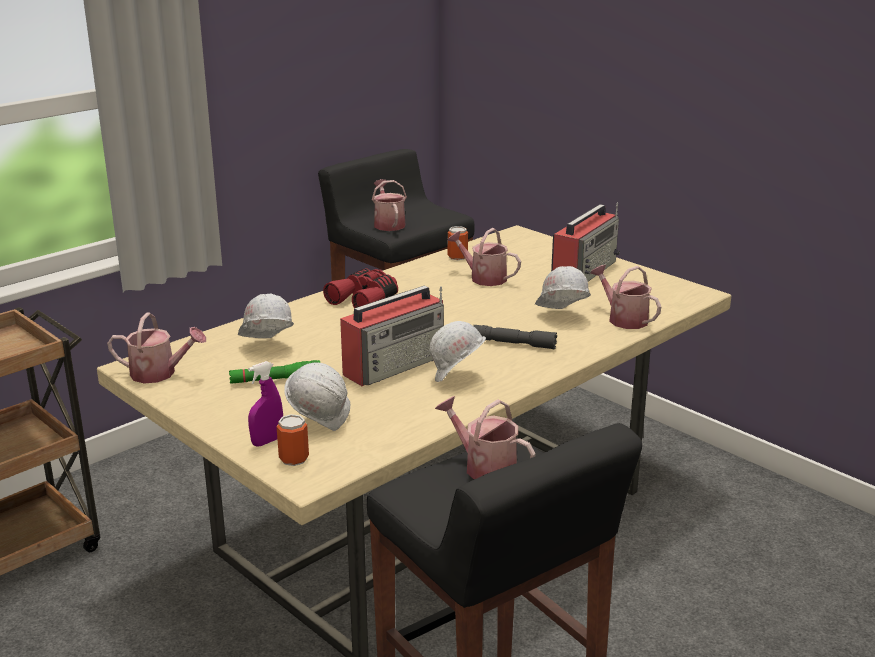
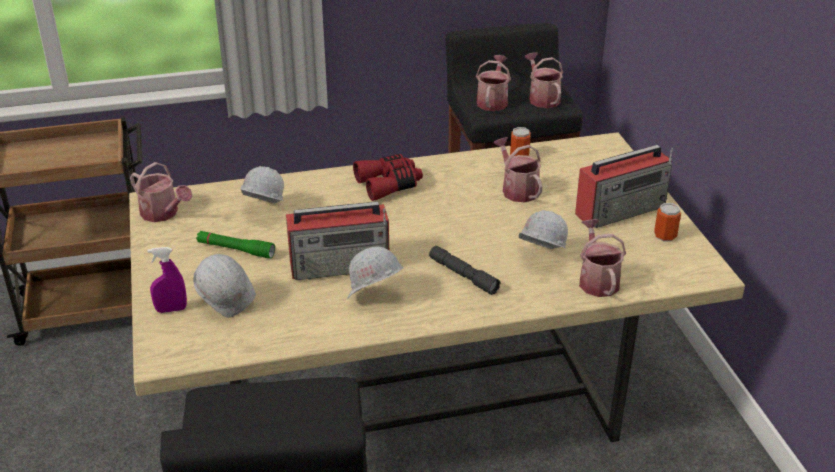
camera: 30 degrees right, 10 degrees up
(294, 459) = (172, 334): can -> can (665, 236)
(484, 466) = (293, 401): watering can -> watering can (542, 98)

